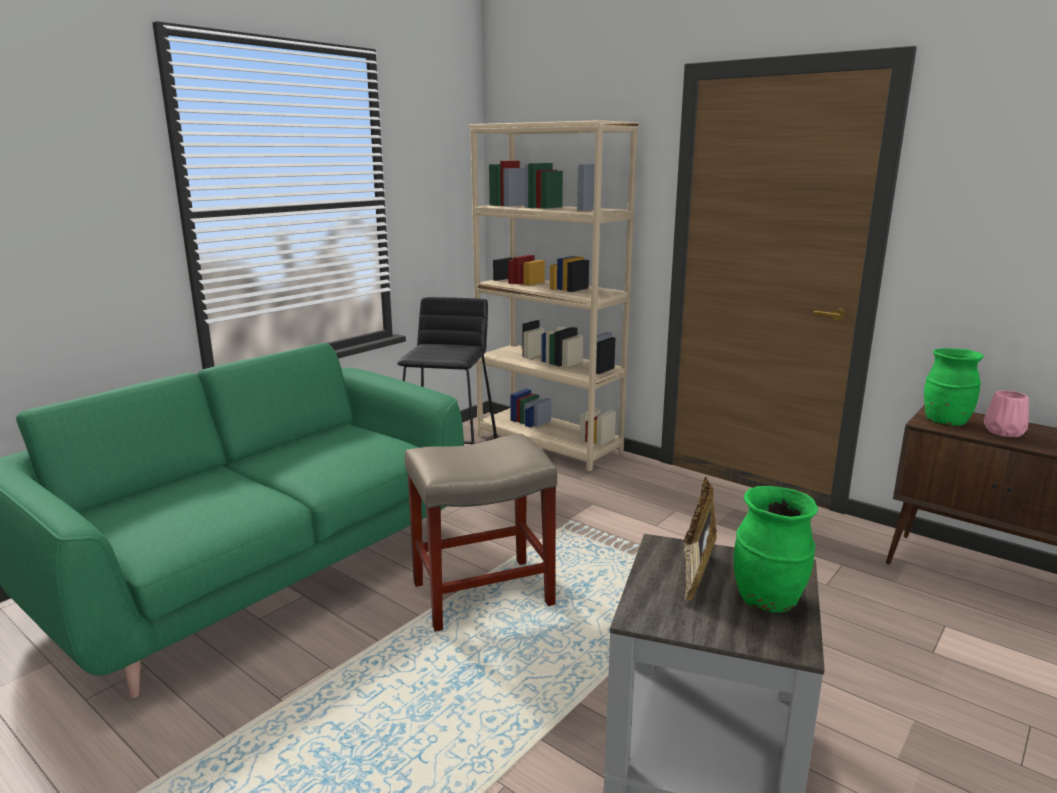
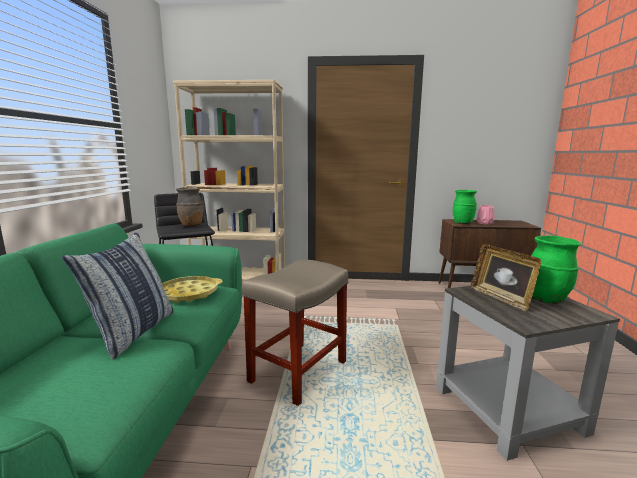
camera: 35 degrees left, 5 degrees down
(270, 481) = (133, 332): none -> pillow
(366, 450) = (188, 294): none -> yellow tray
(452, 349) = (191, 225): none -> brown vase

